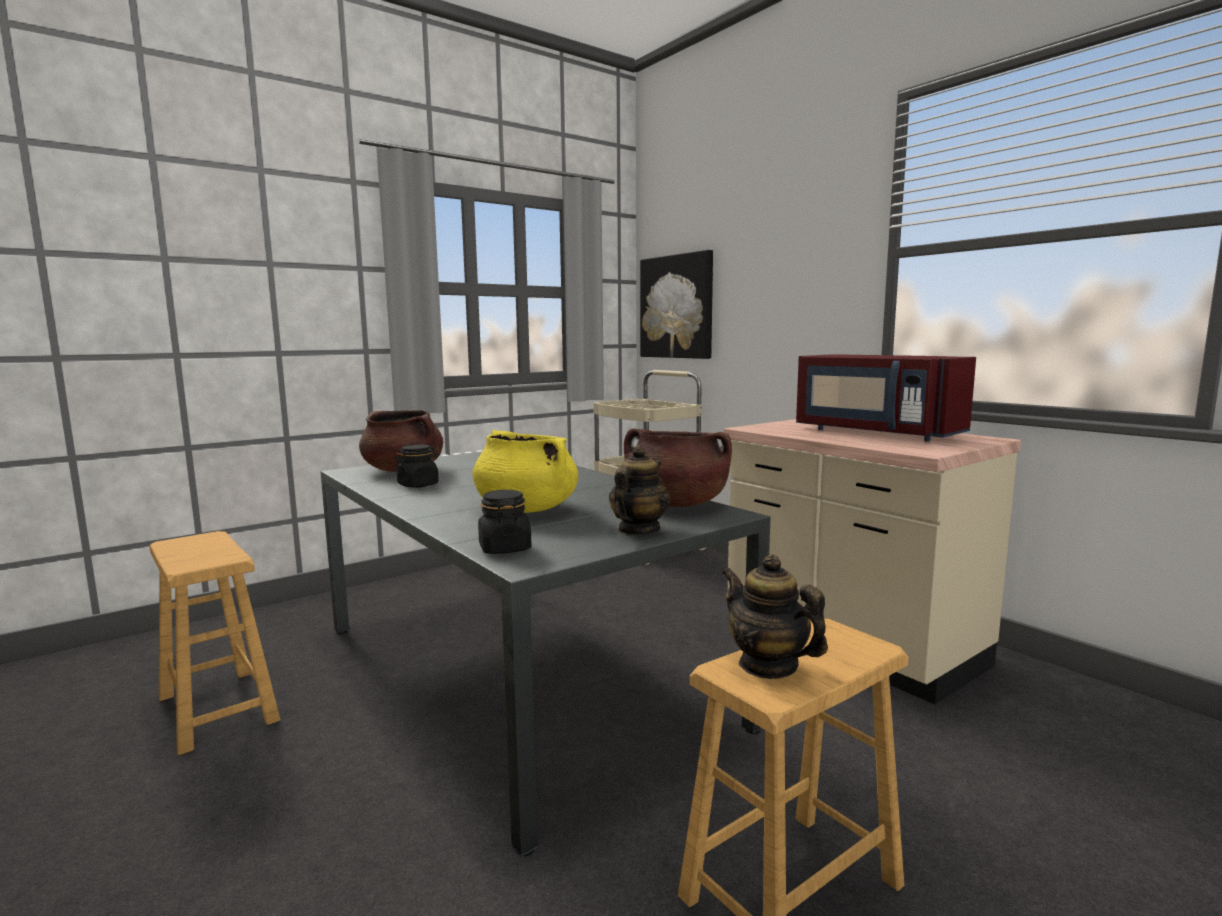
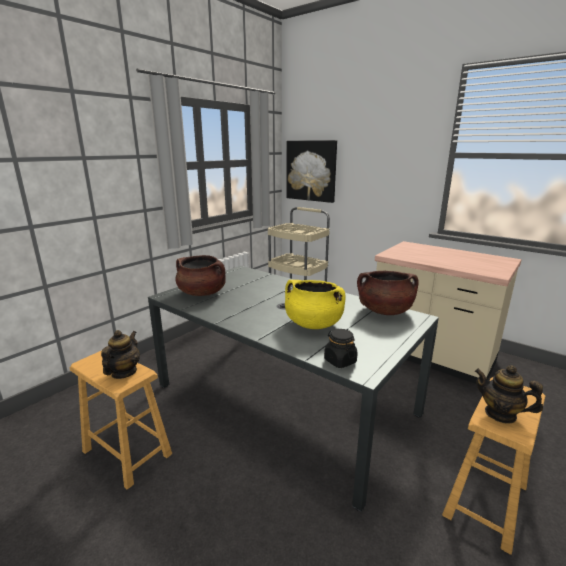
camera: 15 degrees left, 10 degrees up
(418, 485) = (226, 306): black jar -> none
(638, 530) = (390, 336): teapot -> teapot (124, 372)
(875, 433) = (453, 257): red microwave -> none

